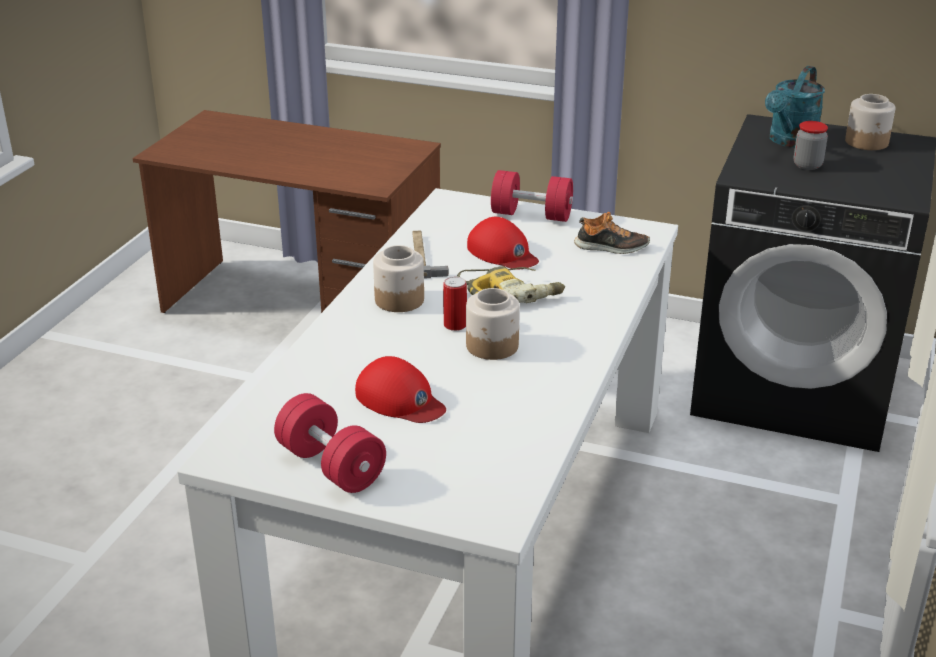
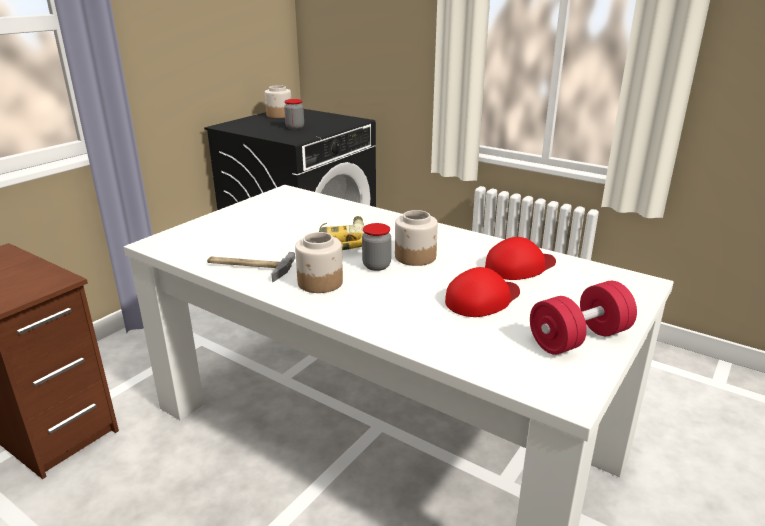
camera: 75 degrees left, 5 degrees down
(455, 325) = (376, 266): can -> jar
(502, 253) = (274, 236): red cap -> red cap (520, 266)
(531, 215) = (222, 219): red dumbbell -> none
(611, 247) = (299, 204): shoe -> none
(790, 141) = (258, 126): turquoise watering can -> none

